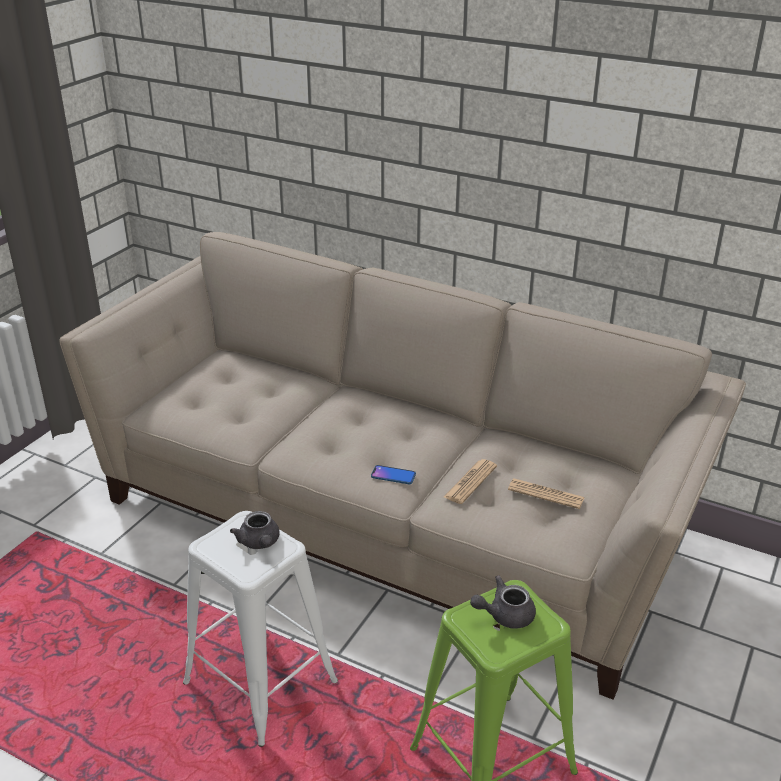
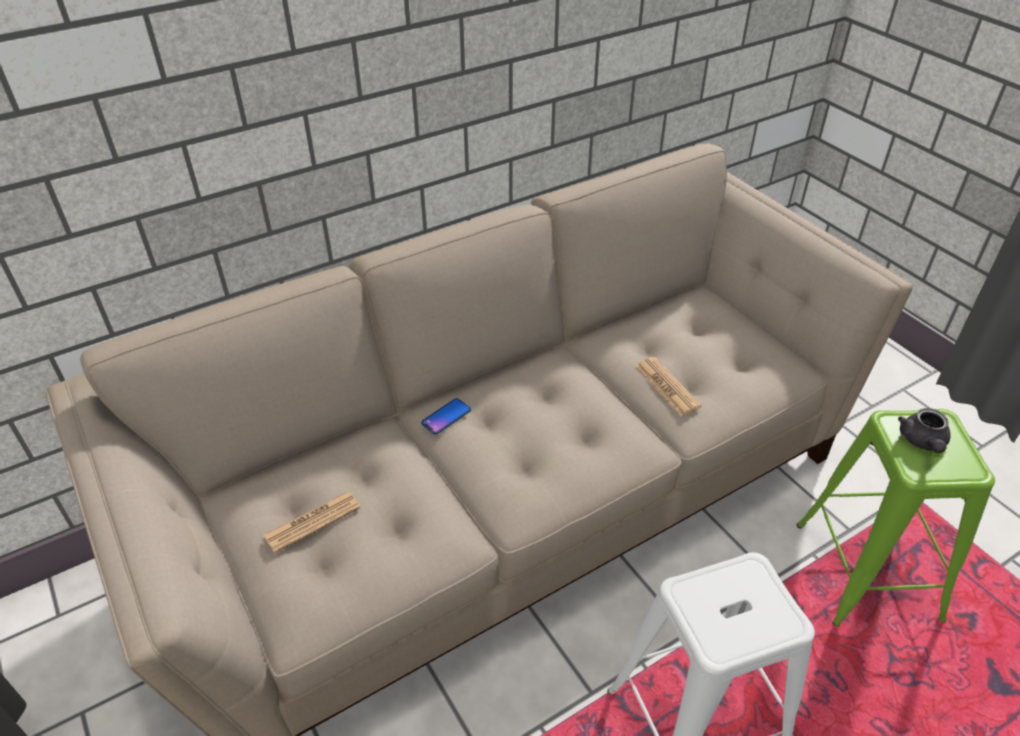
camera: 60 degrees left, 10 degrees up
(259, 543) = (735, 592): grey teapot -> none
(393, 475) = (620, 437): phone -> phone (446, 417)
(546, 494) = (716, 347): newspaper -> newspaper (312, 522)

